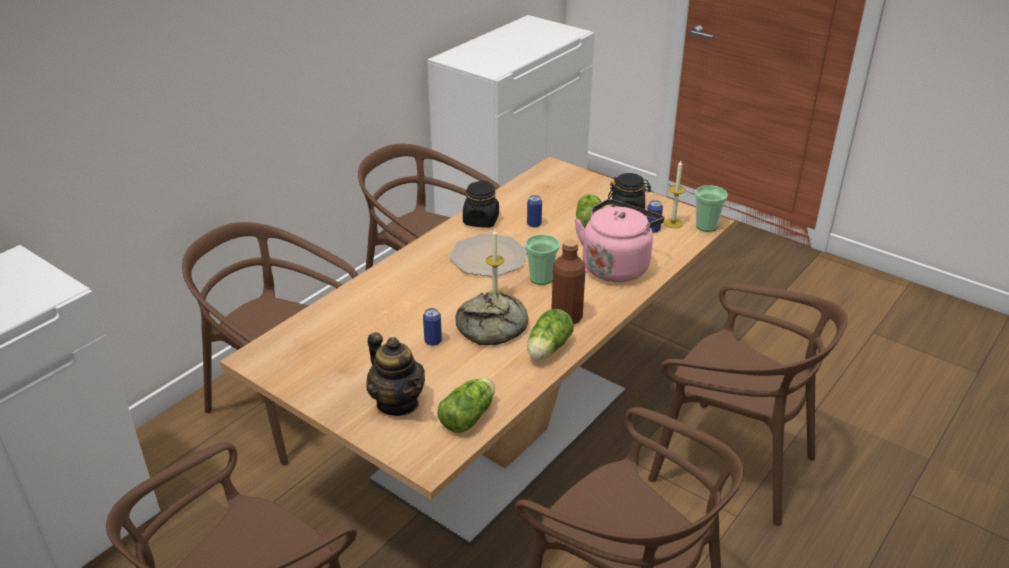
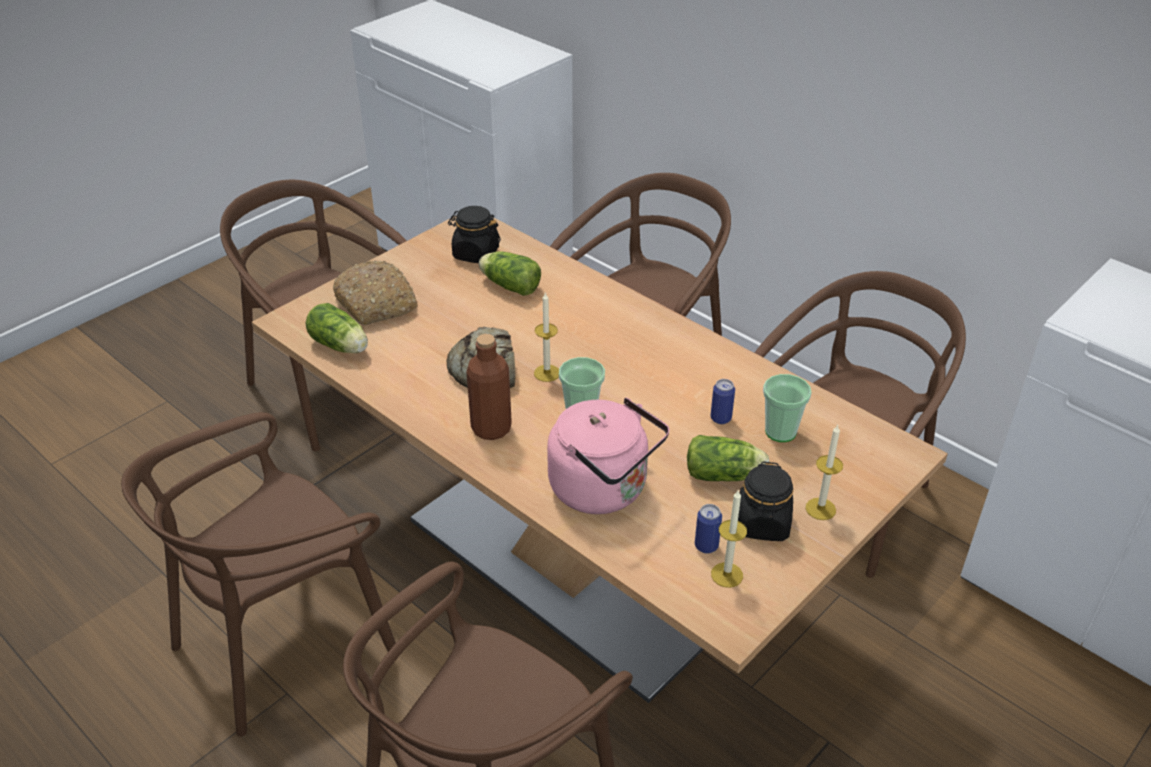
camera: 95 degrees right, 5 degrees up
(398, 403) = (377, 303): teapot -> bread
(433, 341) = (470, 325): can -> none
(481, 221) = (729, 370): black jar -> black jar (475, 254)
(488, 256) = (637, 372): plate -> none
(547, 349) = (432, 407): lettuce -> lettuce (509, 285)
(608, 194) = (820, 509): none -> candle
(706, 226) = (717, 618): cup -> cup (780, 432)

